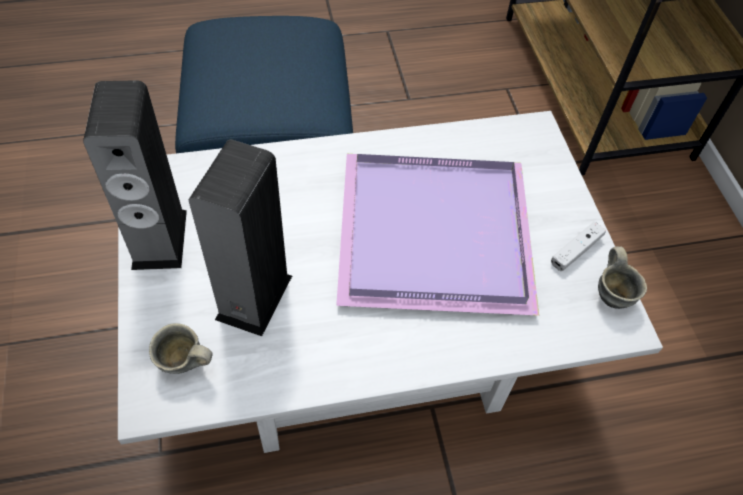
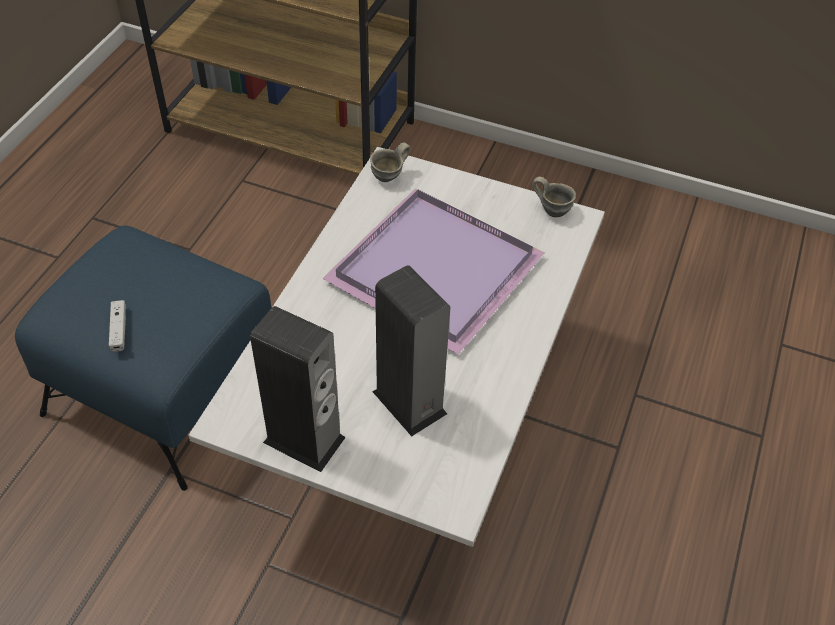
camera: 55 degrees left, 5 degrees down
(184, 365) = (438, 473): grey mug -> grey mug (390, 178)
(576, 251) = (506, 207): white game controller -> white game controller (119, 329)

